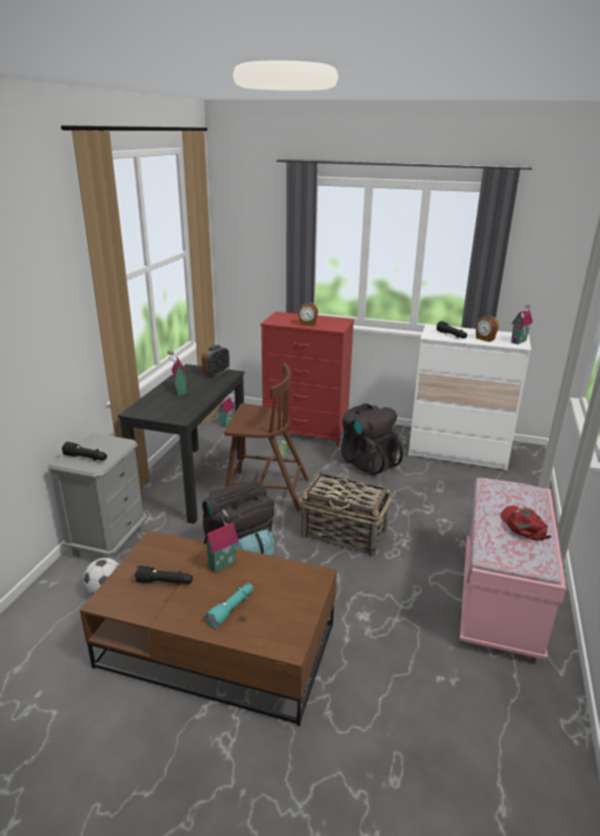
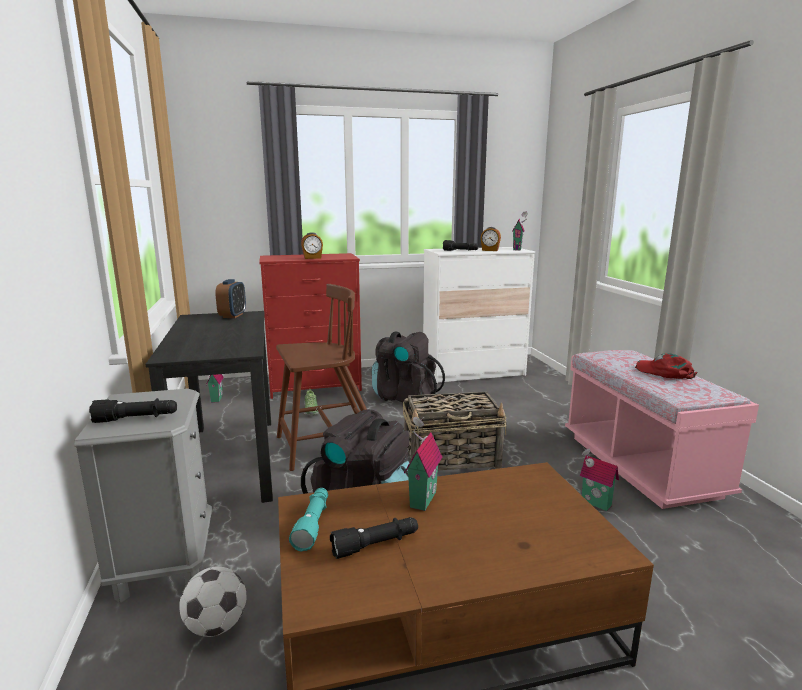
camera: 30 degrees left, 10 degrees down
(179, 391) = (206, 333): toy house -> toy house (594, 504)
(232, 609) = (498, 540): turquoise flashlight -> turquoise flashlight (313, 524)

